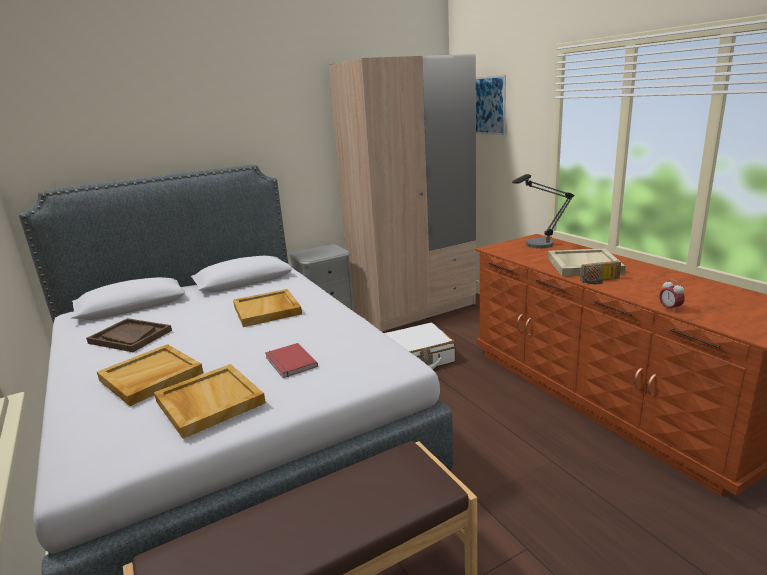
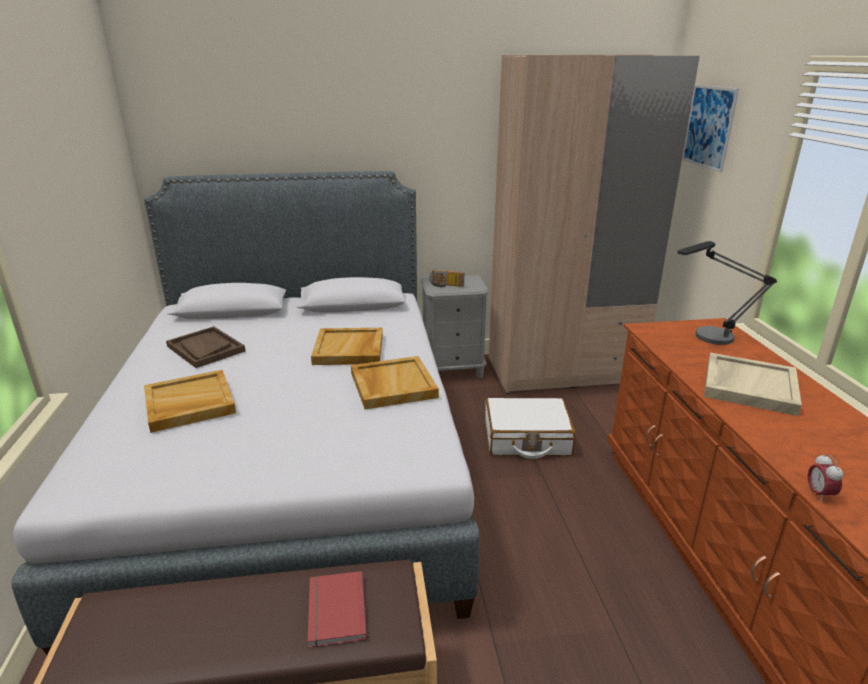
camera: 20 degrees right, 5 degrees up
(209, 402) = (216, 451): beige tray -> beige tray (392, 385)
(289, 362) = (324, 425): red book -> red book (334, 611)
(600, 281) = (752, 419): radio -> radio (446, 285)

